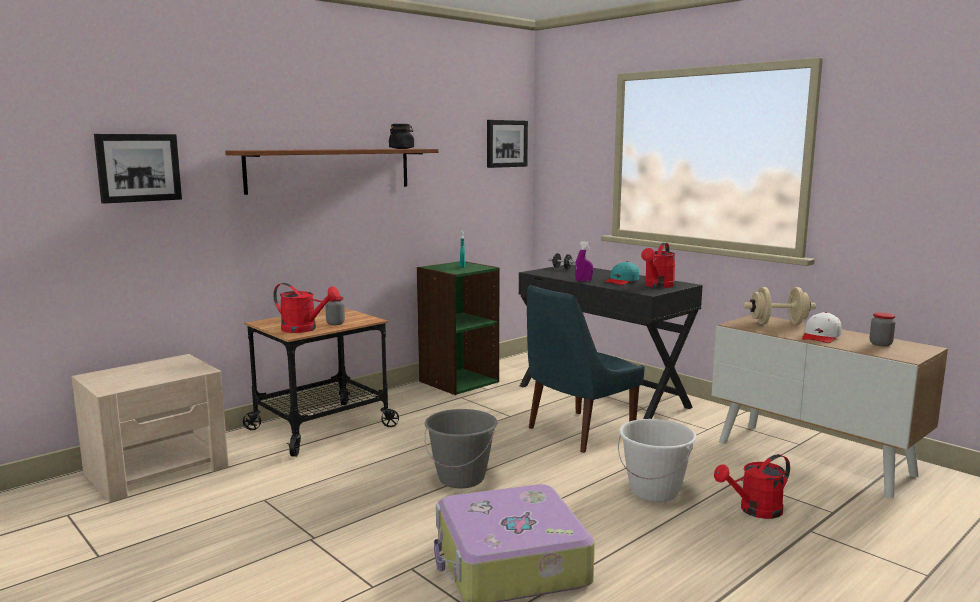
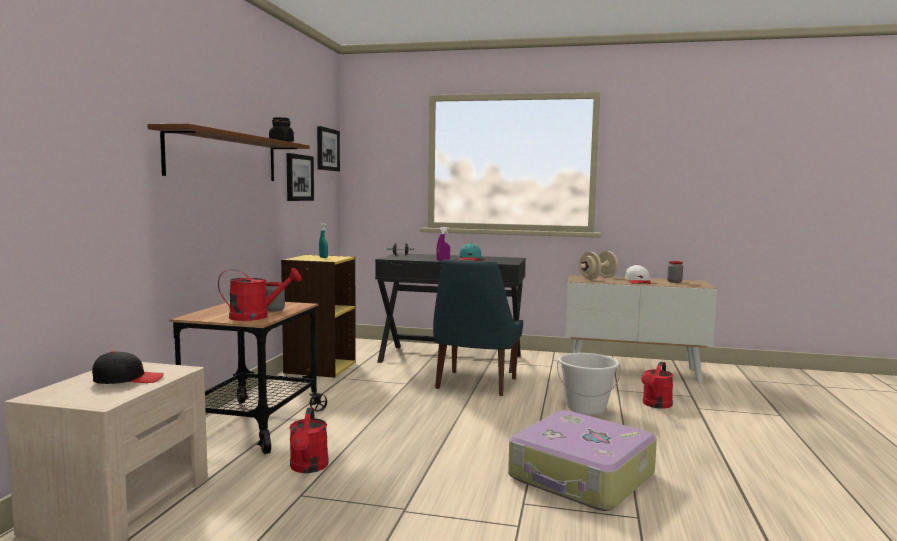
camera: 35 degrees left, 5 degrees down
(138, 167) = (71, 131): picture -> picture (299, 177)
(157, 372) = (128, 379): none -> black cap
(458, 381) = (319, 367): green bookcase -> yellow bookcase
(461, 478) = (447, 433): grey bucket -> none
(657, 286) = (502, 260): red watering can -> red watering can (308, 468)

